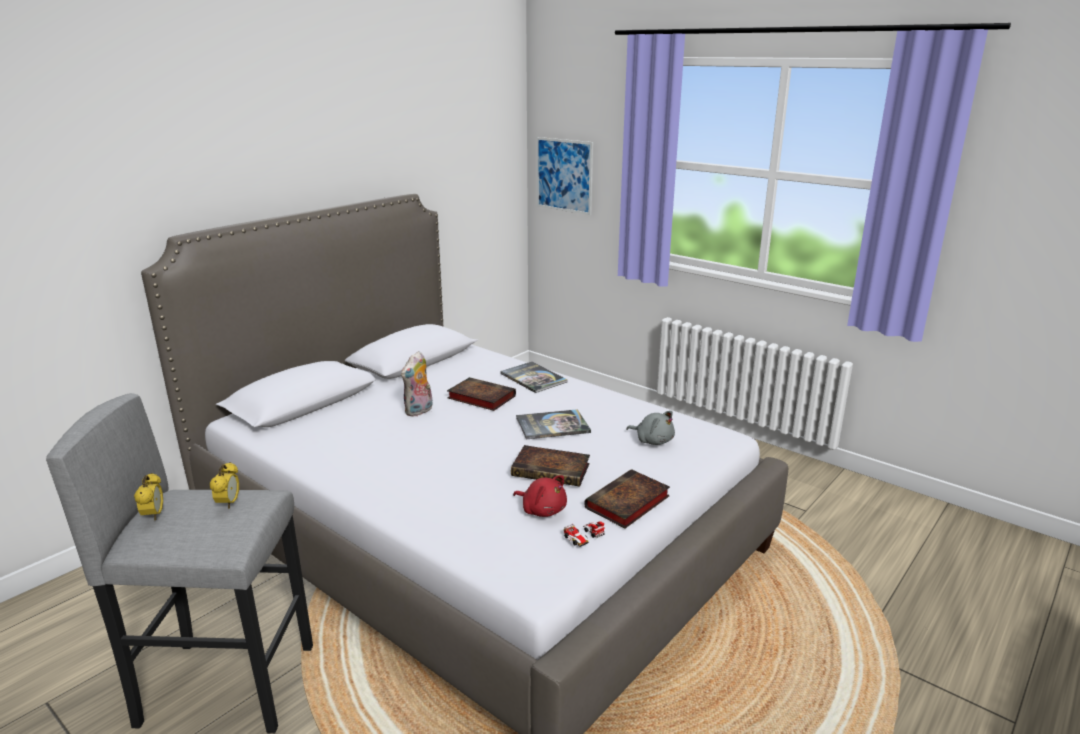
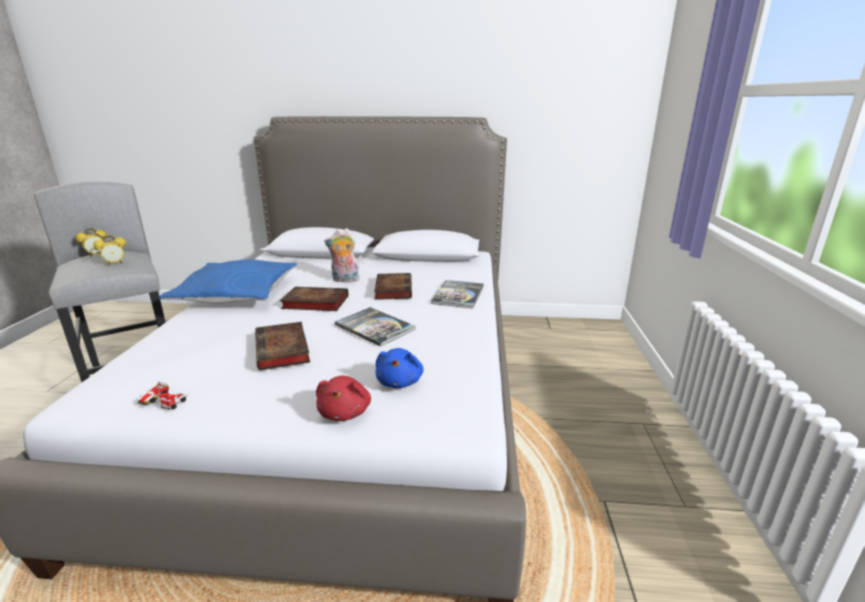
camera: 55 degrees right, 0 degrees up
(365, 471) = (236, 294): none -> blue pillow
(542, 510) = (205, 367): red plush toy -> red plush toy (345, 412)
(564, 175) = (673, 120): picture -> none
(627, 504) = (243, 405): book -> book (313, 303)
(653, 440) = (400, 381): grey plush toy -> blue plush toy

